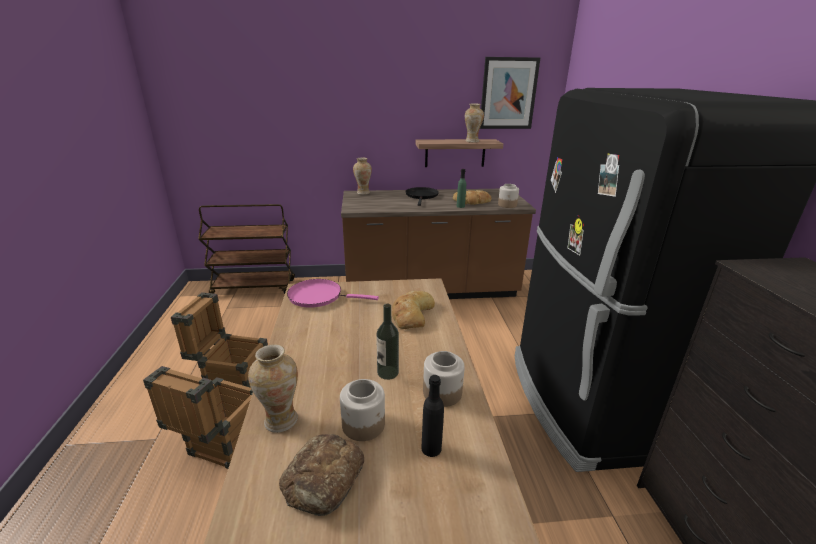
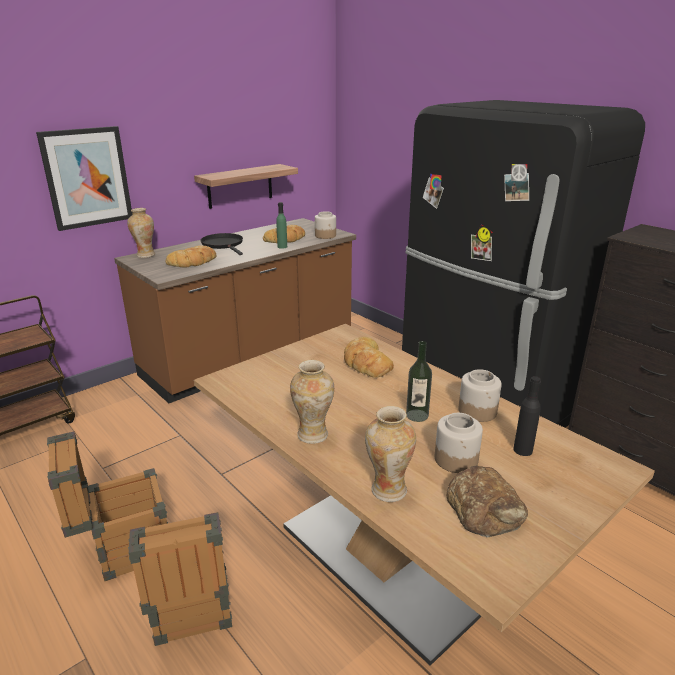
camera: 35 degrees left, 0 degrees up
(319, 296) = (252, 379): pink frying pan -> none
(384, 203) = (193, 262): none -> bread
(472, 141) = (262, 169): vase -> vase (313, 435)
(508, 93) = (285, 110): picture -> picture (87, 177)

